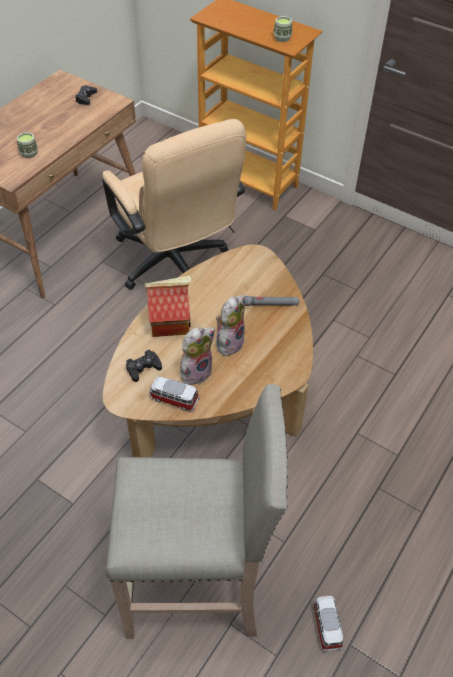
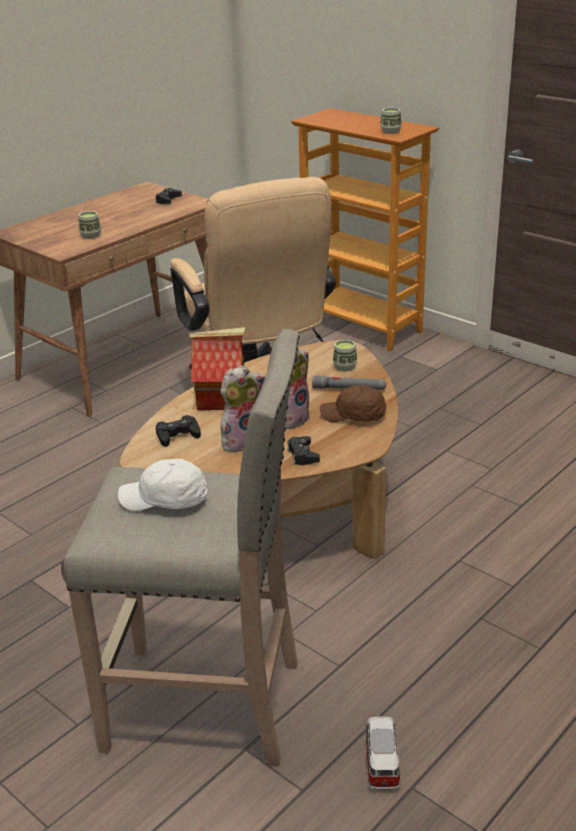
camera: 10 degrees right, 20 degrees down
(172, 498) = (165, 500): none -> white cap
(173, 399) = (207, 463): toy car -> none
(246, 385) = (302, 455): none -> black game controller
(261, 277) = (345, 366): none -> cup
(278, 336) = (353, 416): none -> brown cap

